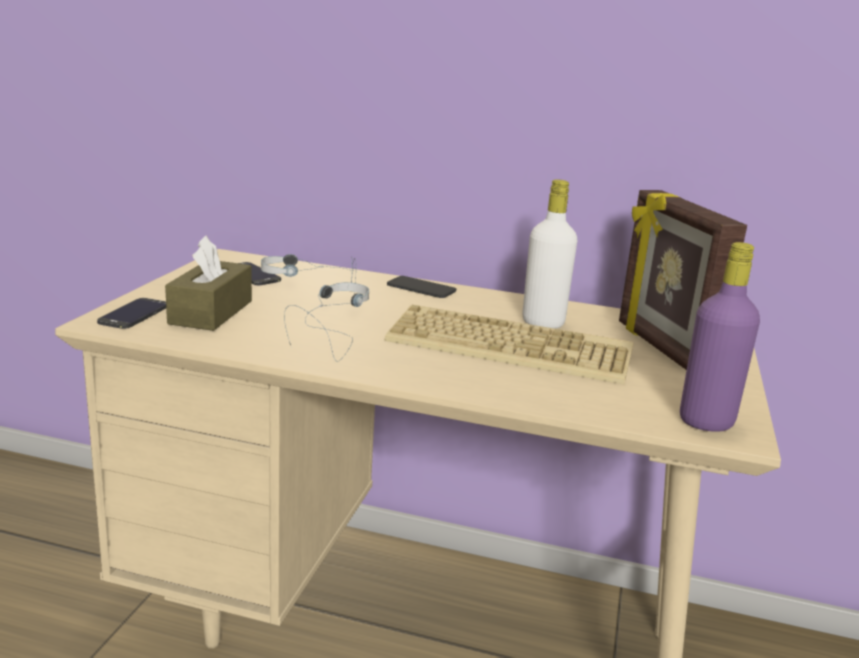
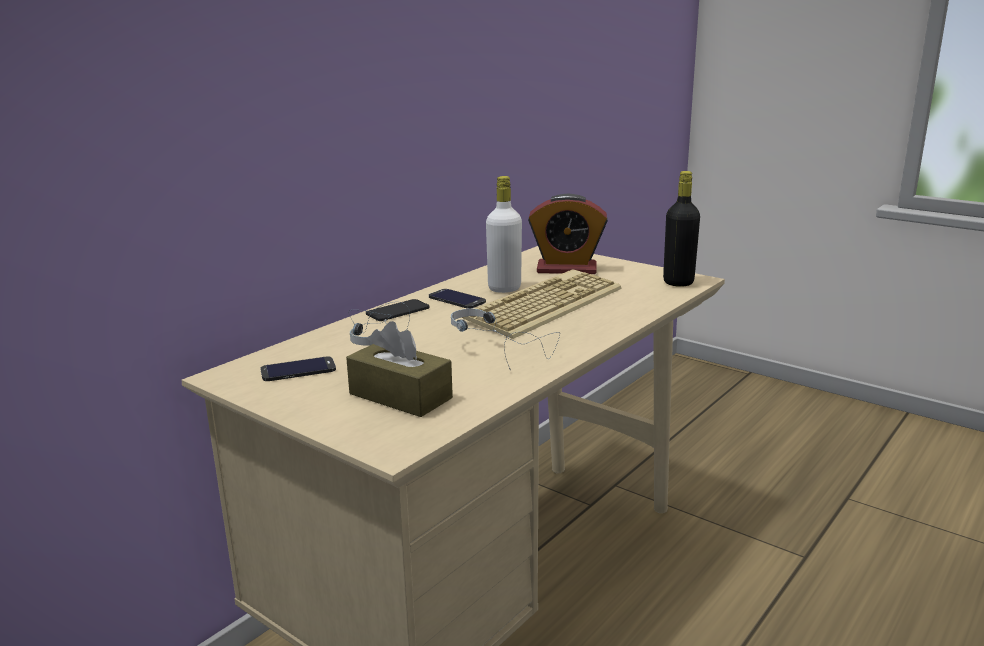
camera: 65 degrees left, 0 degrees up
(134, 314) = (379, 432): phone -> phone (457, 299)
(661, 348) = (566, 269): picture frame -> alarm clock
(706, 422) = (678, 282): purple bottle -> black bottle

